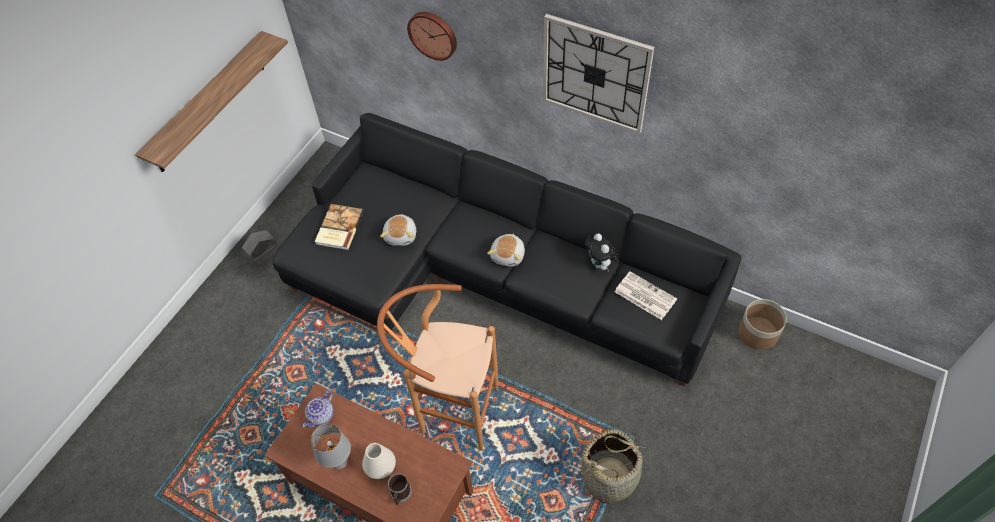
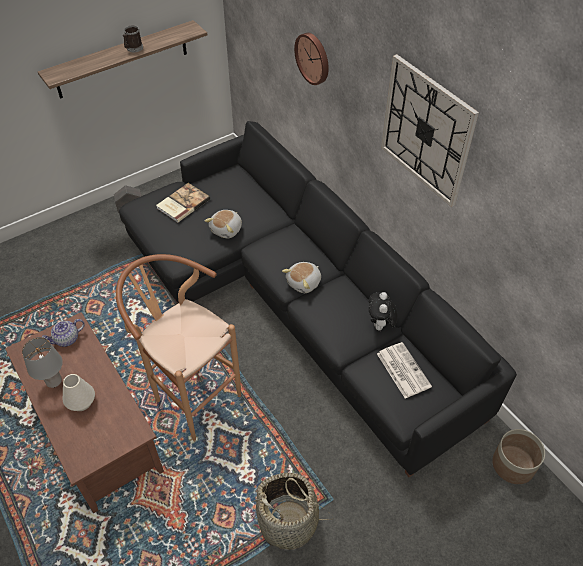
camera: 25 degrees right, 5 degrees down
(400, 494) = (81, 432): mug -> mug (133, 48)

